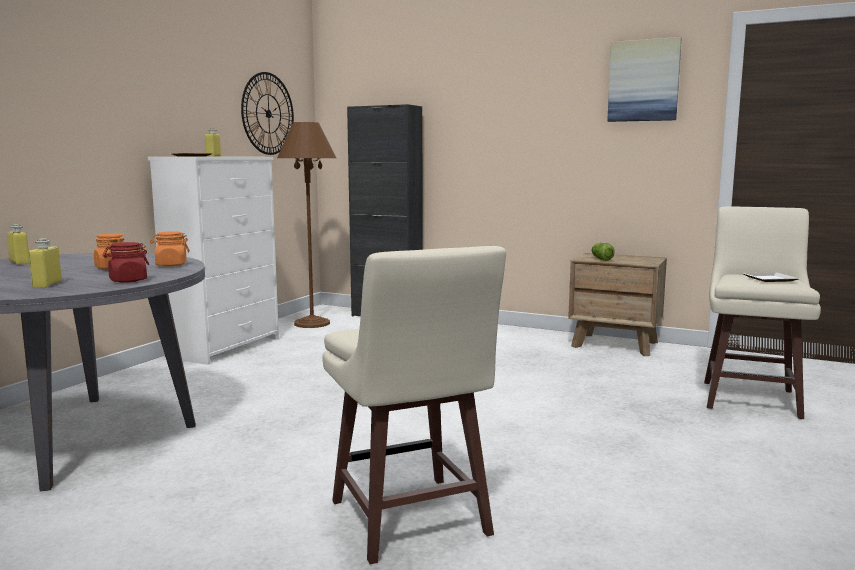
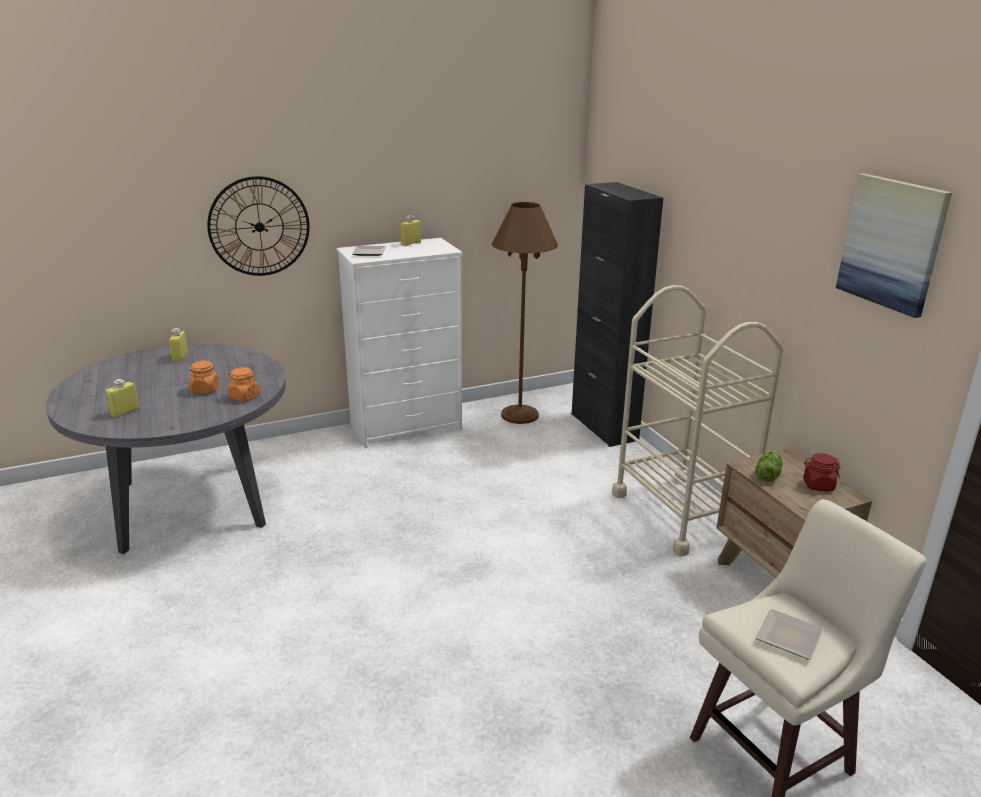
camera: 40 degrees right, 15 degrees up
(128, 280) = (170, 422): red jar -> red jar (818, 485)
(268, 113) = (505, 183): wall clock -> wall clock (259, 227)
(410, 521) = (238, 711): beige stool -> none
(512, 336) = (681, 513): none -> beige cart

